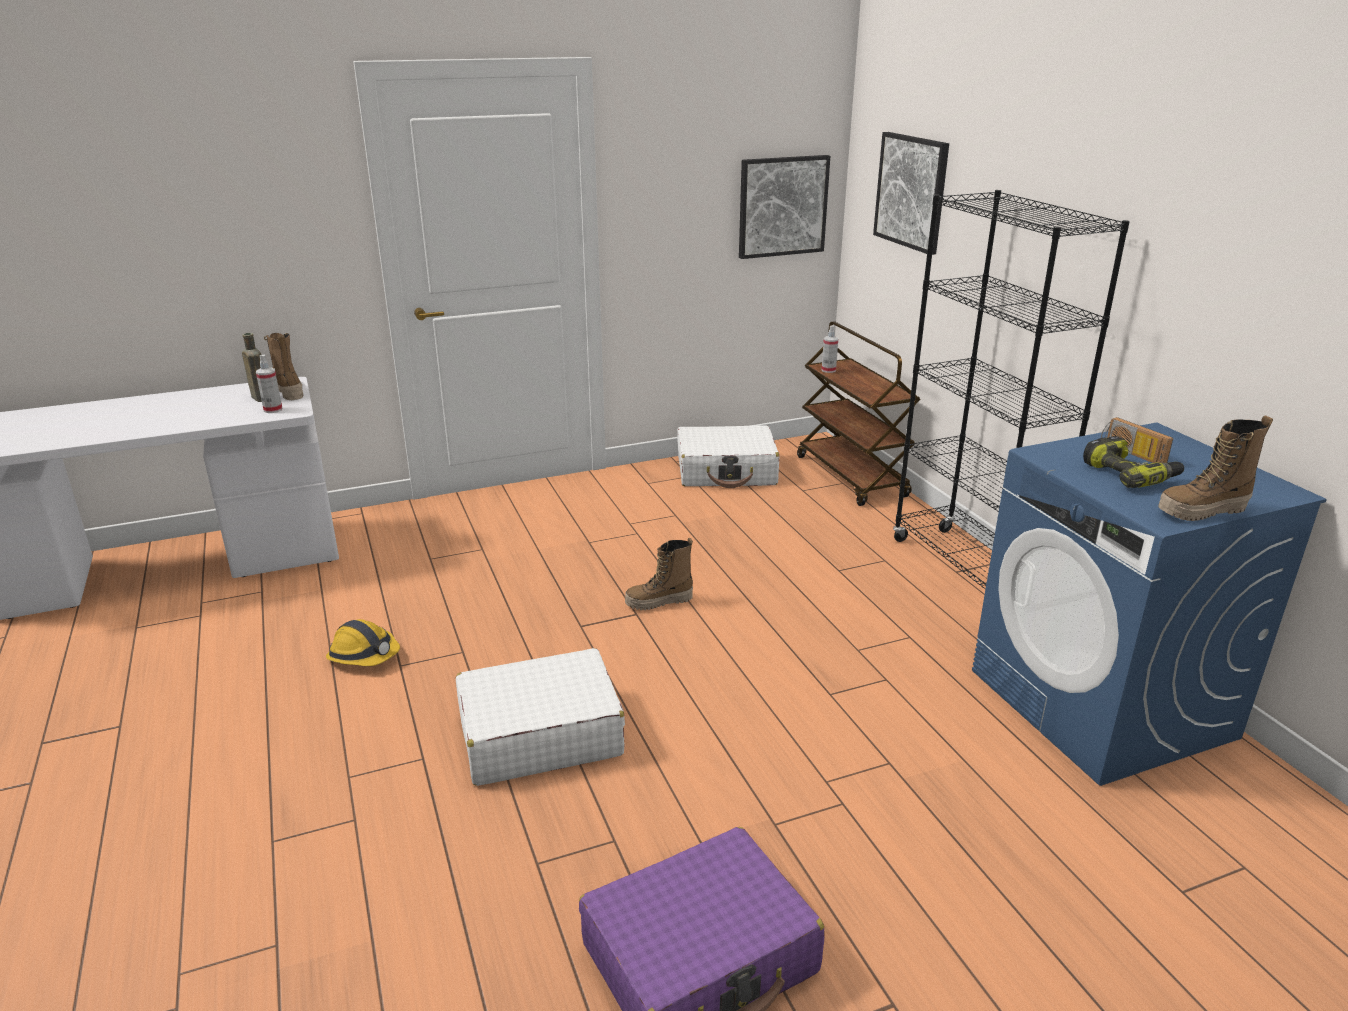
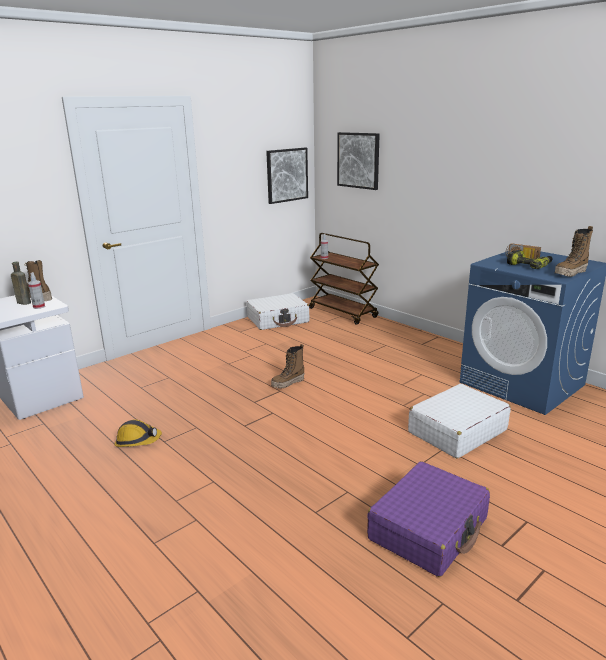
camera: 20 degrees left, 5 degrees down
(539, 735) = (271, 455): white suitcase -> white suitcase (457, 431)
(968, 571) = (427, 343): black bookcase -> none

